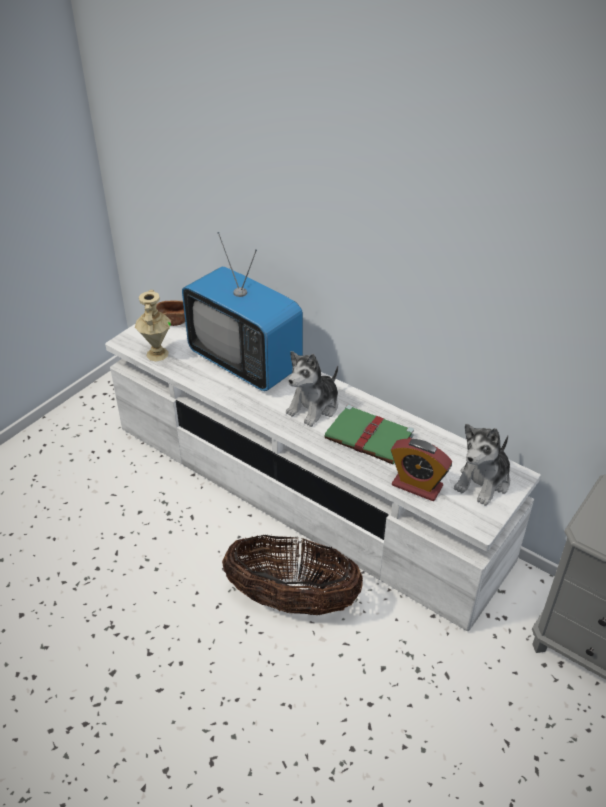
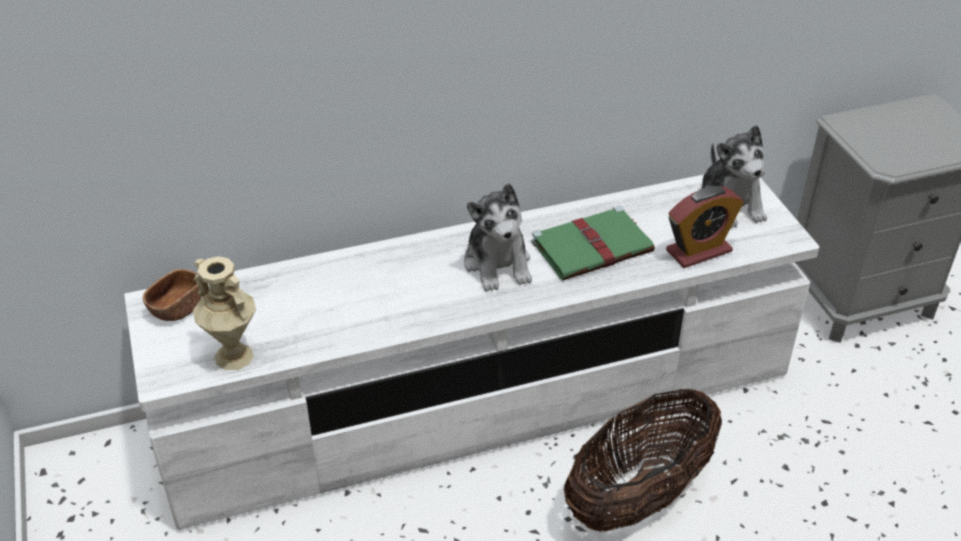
camera: 55 degrees left, 0 degrees up
(245, 362) = (350, 282): television -> none

